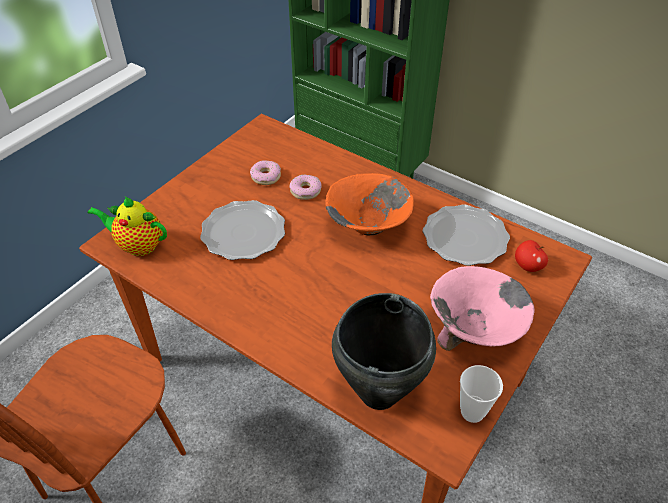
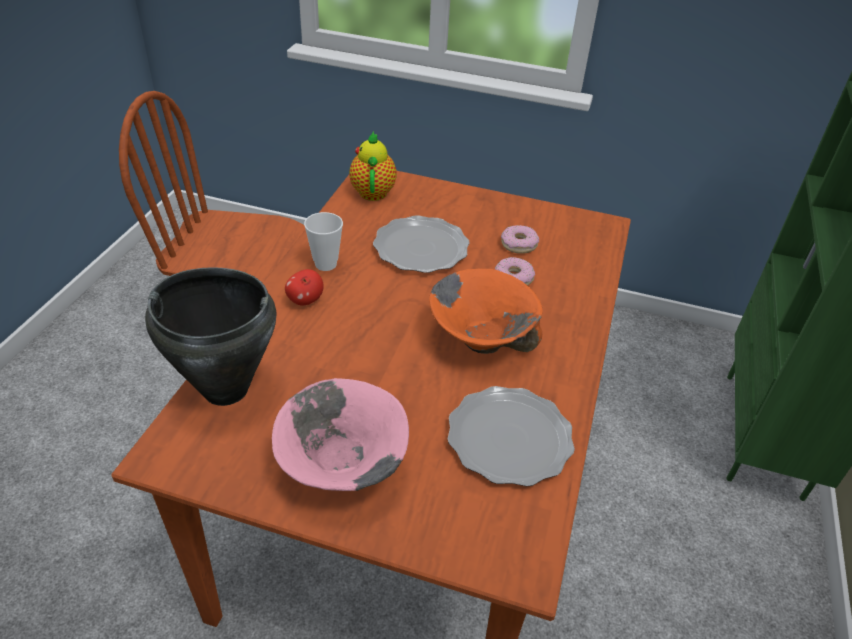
camera: 70 degrees right, 5 degrees down
(472, 412) = (211, 477): cup -> cup (325, 264)
(527, 266) = (486, 520): apple -> apple (305, 300)

